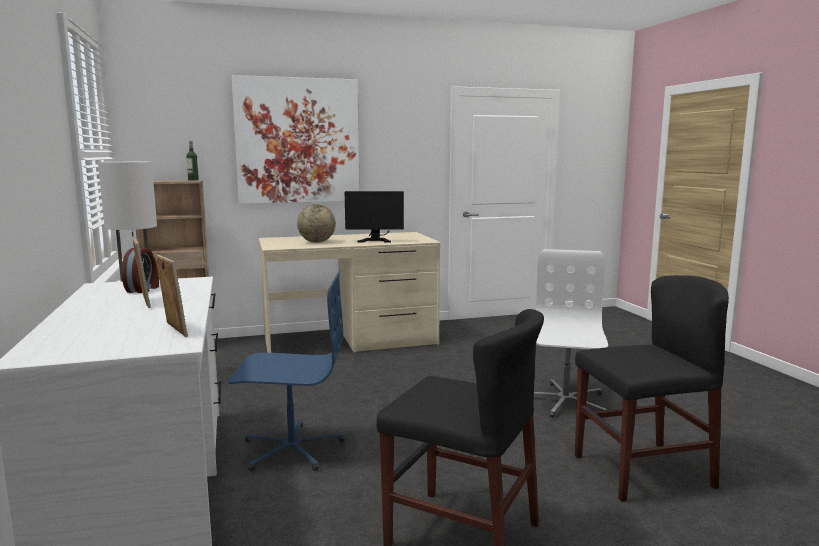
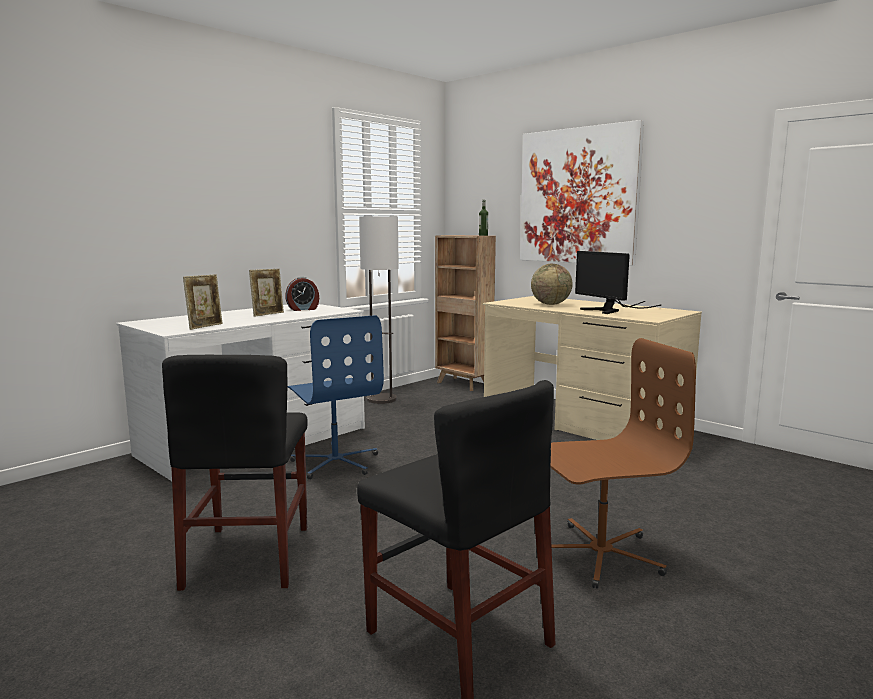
camera: 60 degrees right, 0 degrees up
(564, 401) = (599, 554): white office chair -> brown office chair

